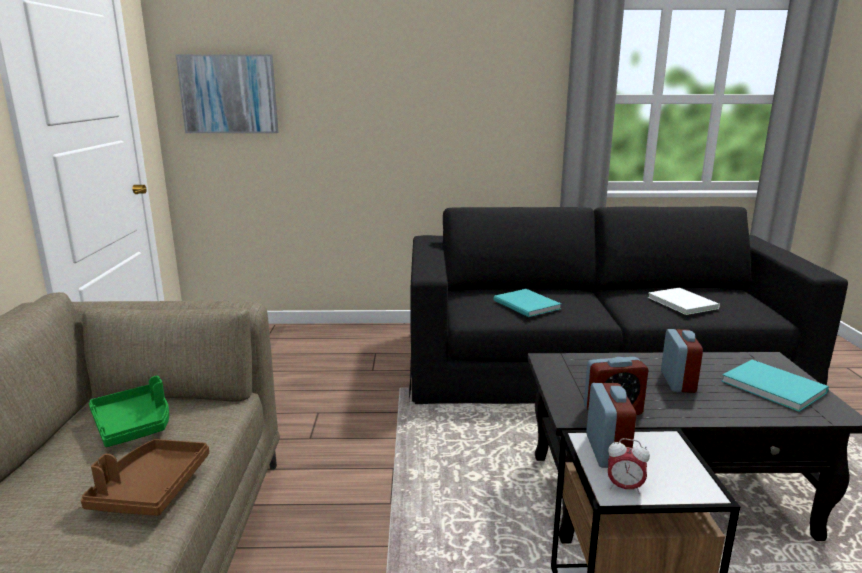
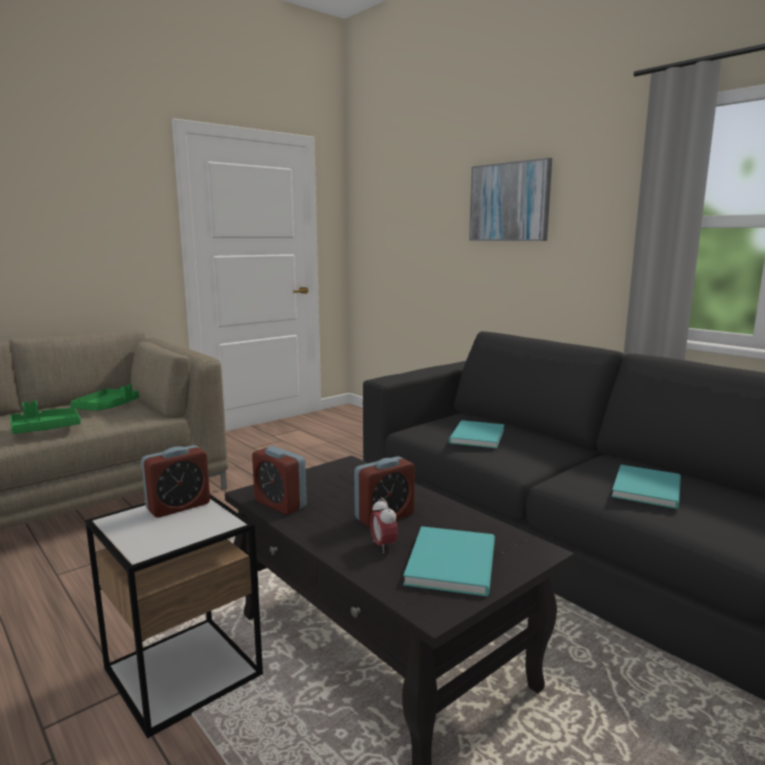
camera: 50 degrees right, 5 degrees down
(151, 489) = (45, 428): brown tray -> green tray
(229, 94) = (382, 224): picture -> picture (509, 202)
(624, 488) = (124, 522): alarm clock -> alarm clock (383, 546)
(682, 302) = (649, 488): white book -> turquoise book

